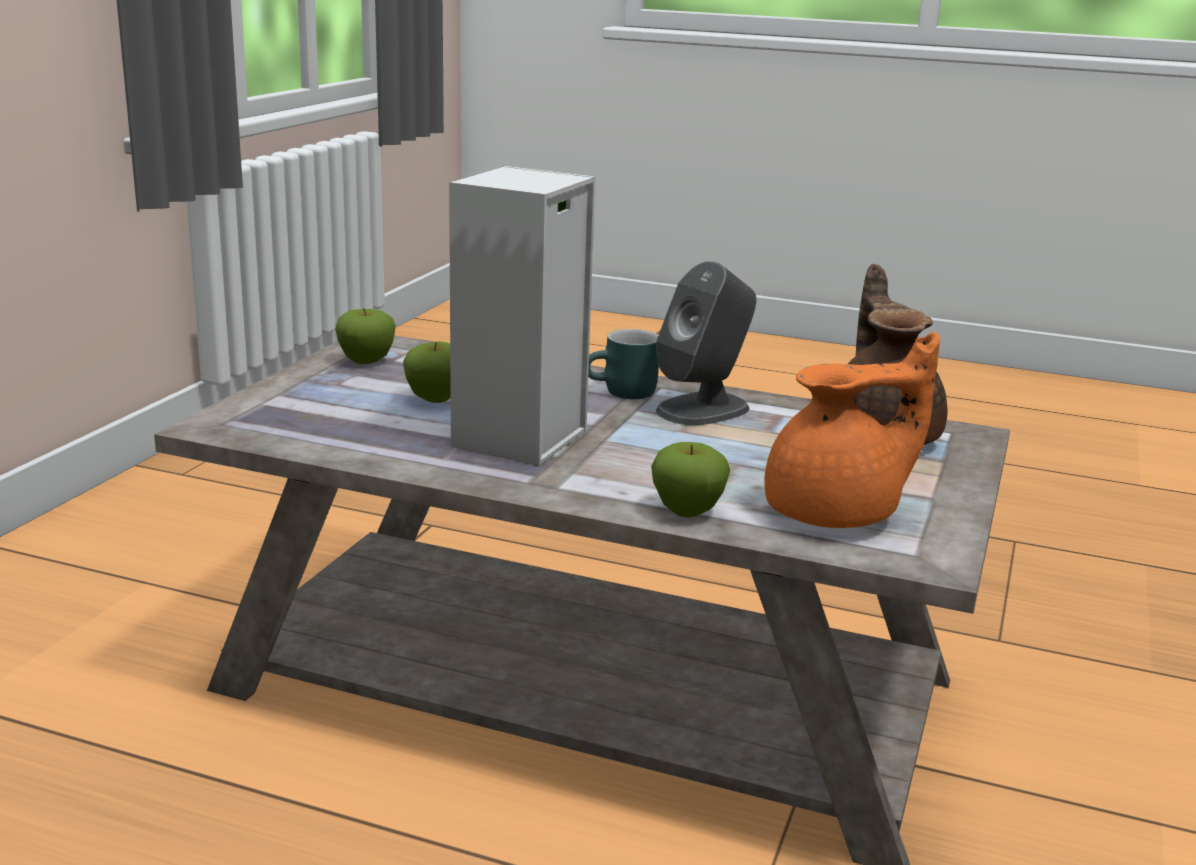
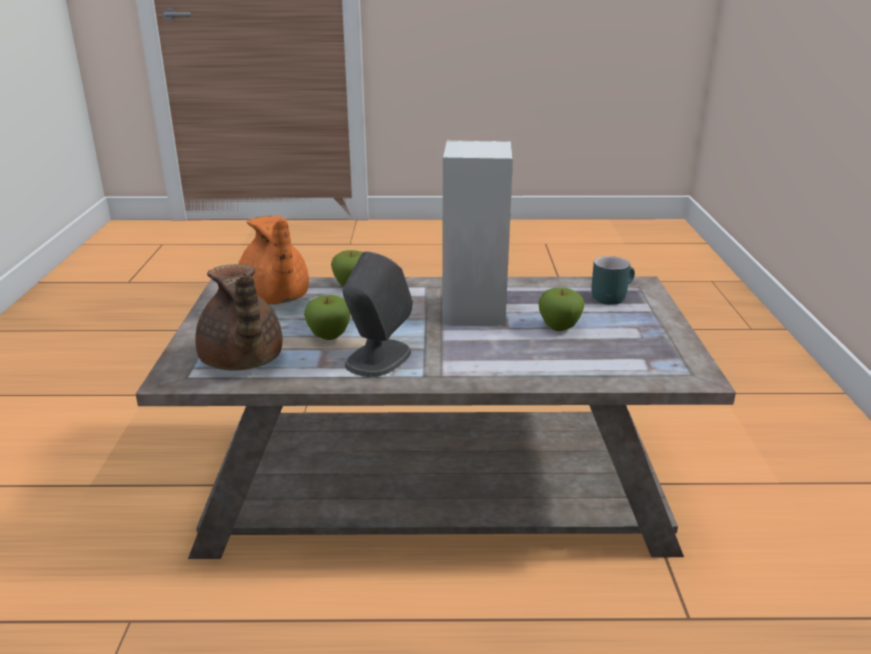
camera: 160 degrees right, 5 degrees up
(366, 361) = (658, 351): apple -> apple (329, 336)
(623, 393) = (445, 361): turquoise mug -> turquoise mug (610, 296)
(838, 514) = (274, 299): orange teapot -> orange teapot turned 75 degrees counterclockwise

